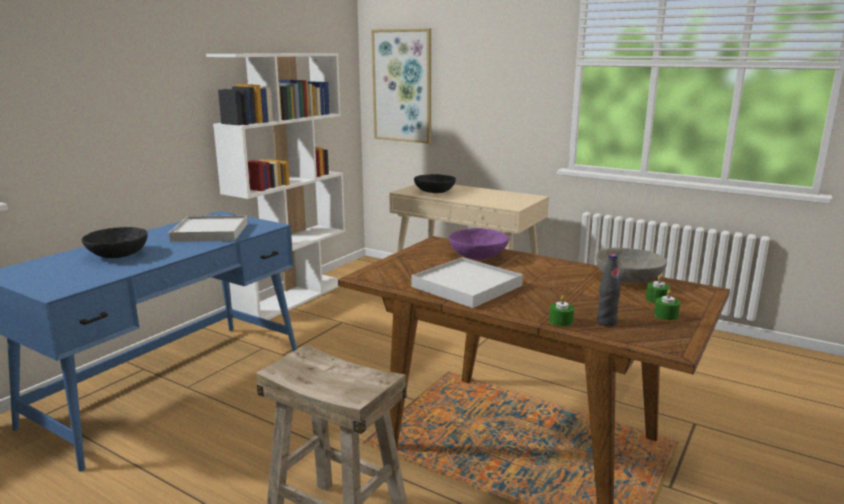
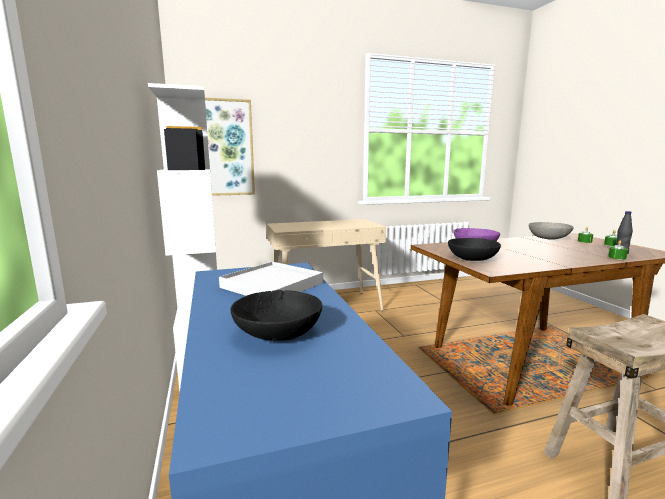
camera: 50 degrees left, 5 degrees down
(434, 192) = (302, 227): black bowl -> black bowl (472, 259)
(467, 286) = (537, 258): white tray -> none

